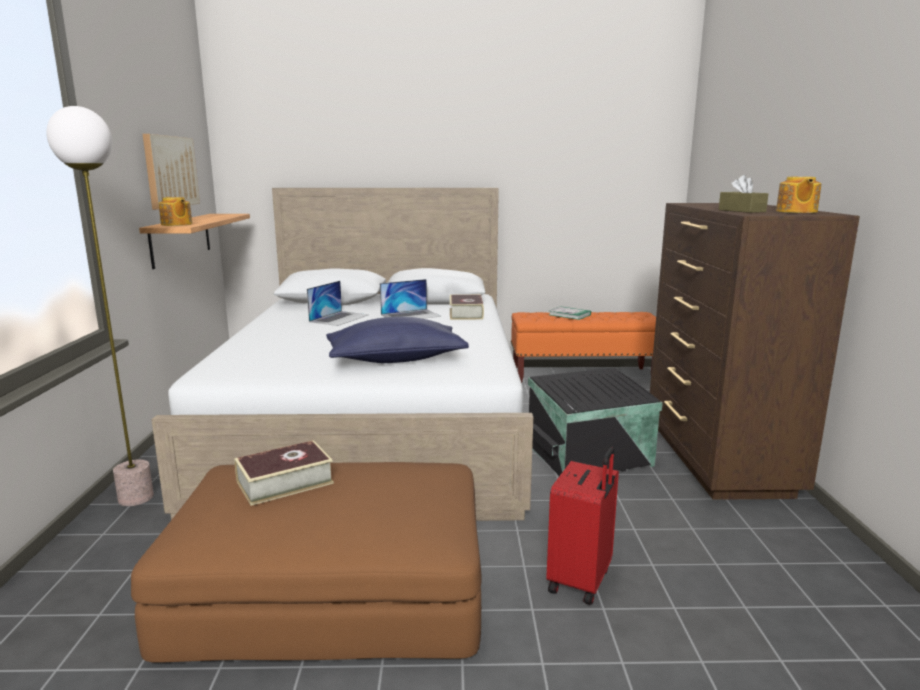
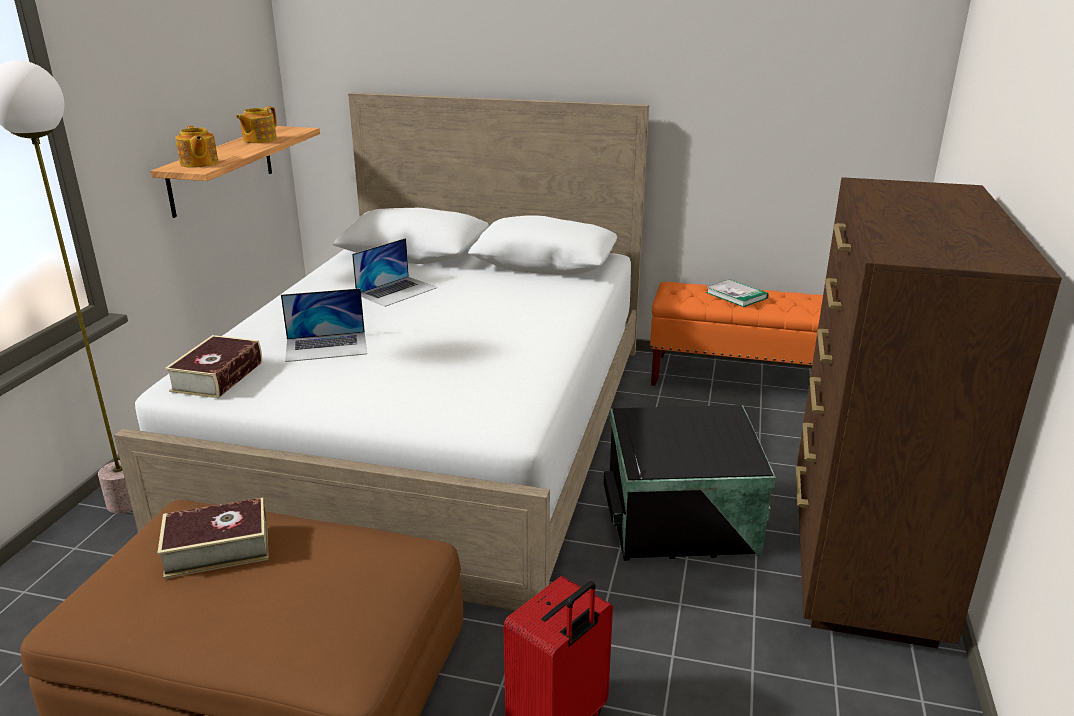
camera: 15 degrees right, 10 degrees up
(170, 171) = (203, 86): picture -> none
(396, 360) = (411, 384): blue pillow -> none
(411, 315) = (489, 294): laptop -> laptop (326, 346)
(466, 314) = (563, 298): book -> book (217, 376)
(741, 211) = (896, 235): brown tissue box -> none
(796, 211) = (980, 247): teapot -> teapot (259, 140)

